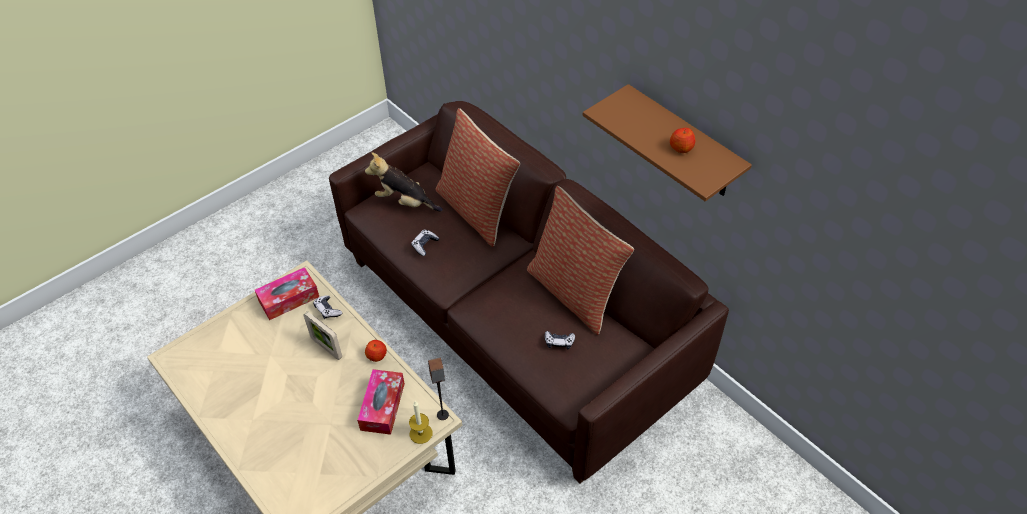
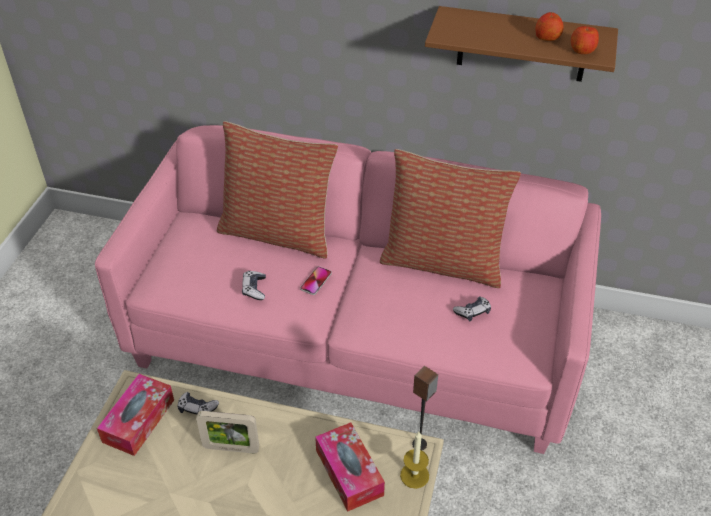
camera: 35 degrees left, 5 degrees down
(377, 355) = (296, 425): apple -> apple (582, 50)
(405, 202) = (194, 258): plush toy -> none
(472, 260) = (316, 281): none -> phone
(516, 321) = (356, 339): brown sofa -> pink sofa

